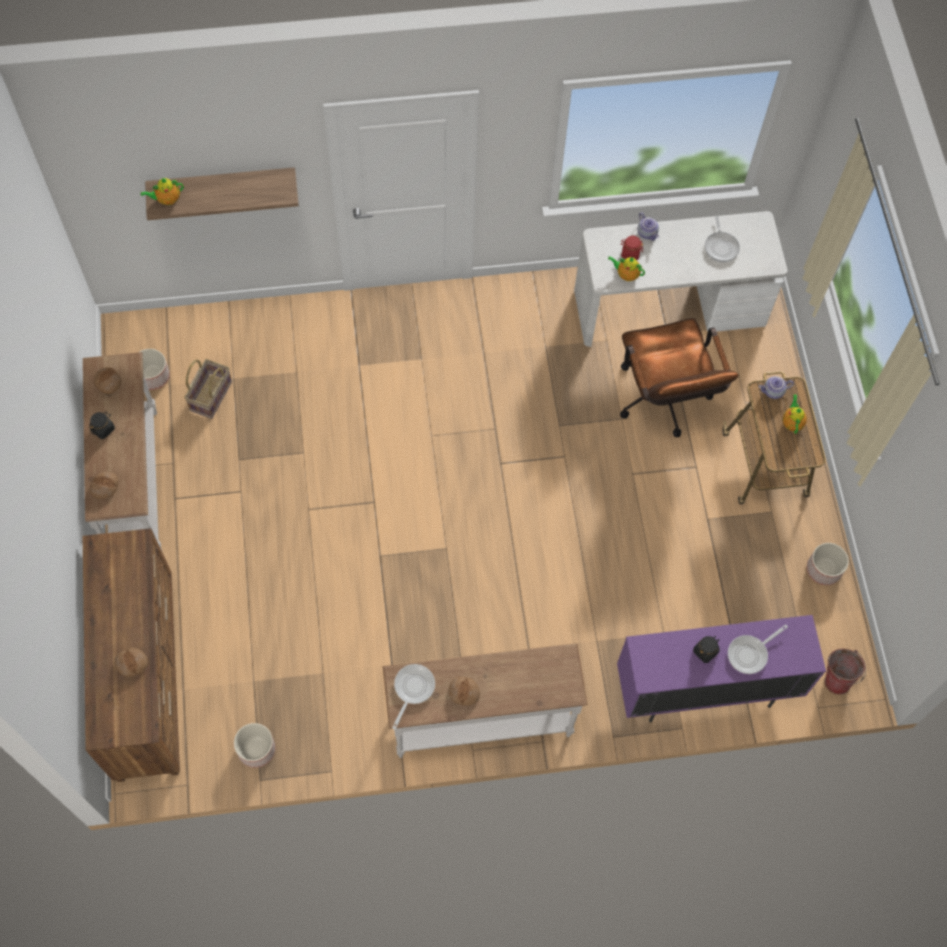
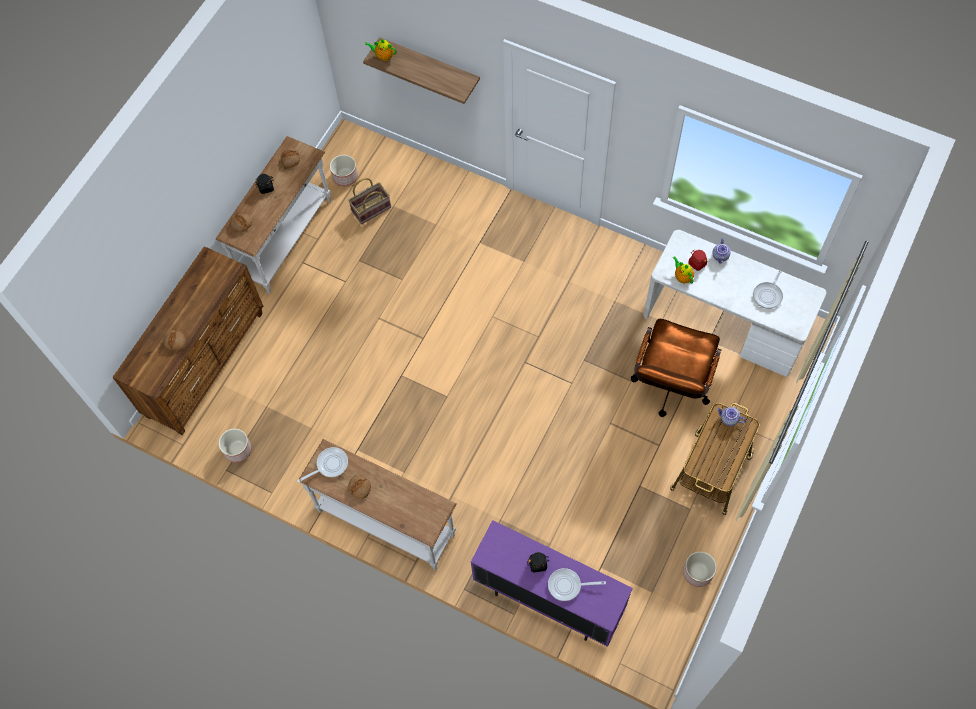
camera: 40 degrees right, 0 degrees up
(792, 422) = (726, 448): teapot -> none
(837, 677) = (650, 652): bucket -> none

